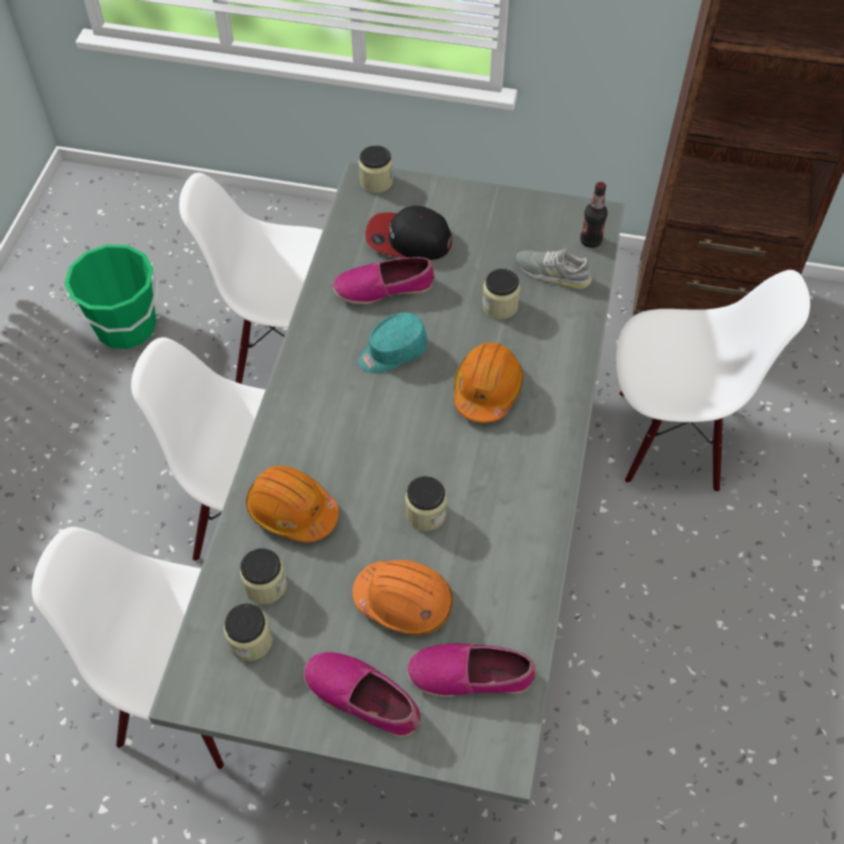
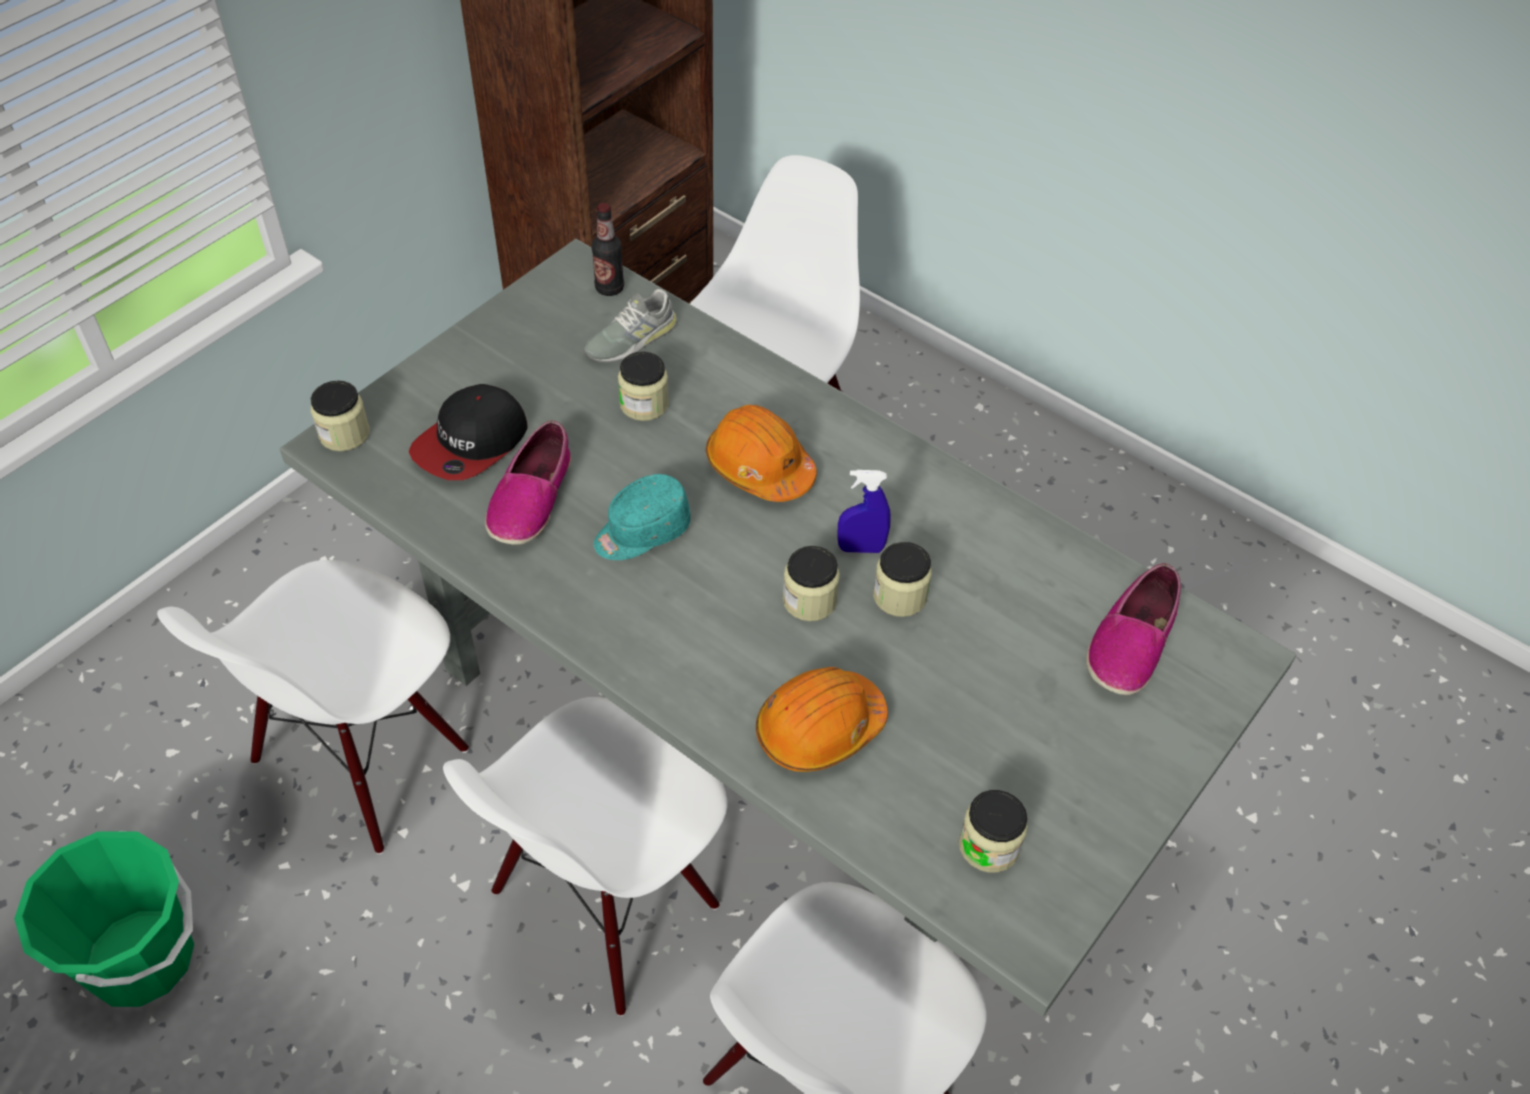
camera: 65 degrees left, 5 degrees down
(265, 585) = (915, 799): jar -> jar (809, 600)
(363, 697) = (1117, 755): shoe -> none
(392, 352) = (641, 532): turquoise cap -> turquoise cap turned 60 degrees clockwise
(404, 602) = (1009, 665): orange hard hat -> none
(453, 475) = (861, 548): none -> blue spray bottle

